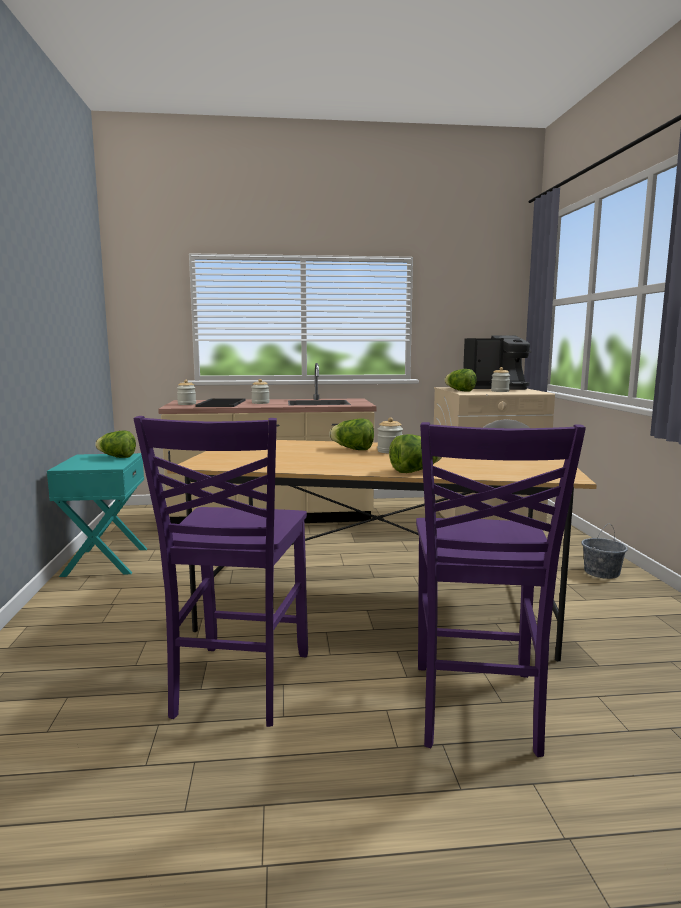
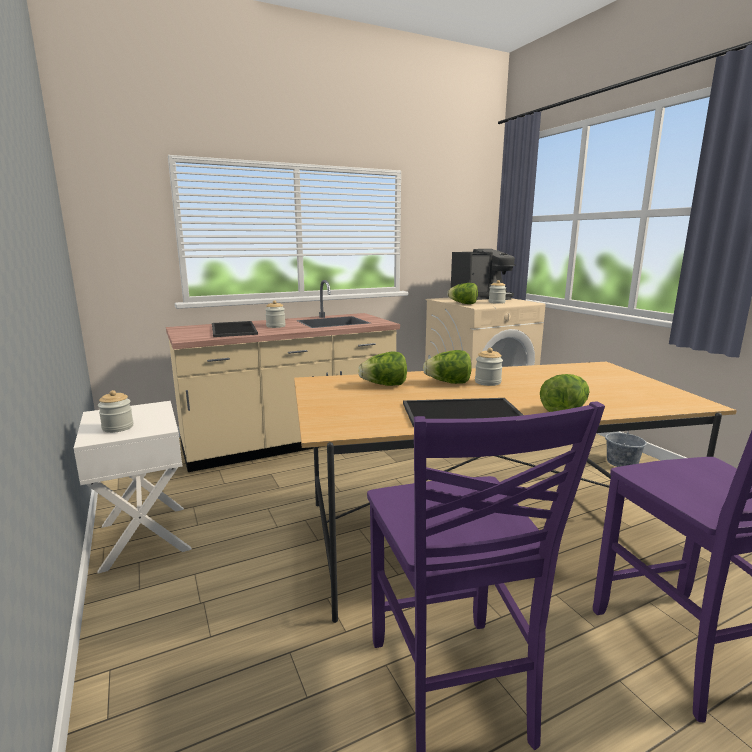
camera: 20 degrees left, 5 degrees up
(104, 562) = (143, 537): turquoise nightstand -> white nightstand
(117, 457) = (146, 411): lettuce -> lettuce (384, 385)
(187, 404) = (195, 333): jar -> jar (118, 427)
(319, 465) = (461, 413): none -> tray

